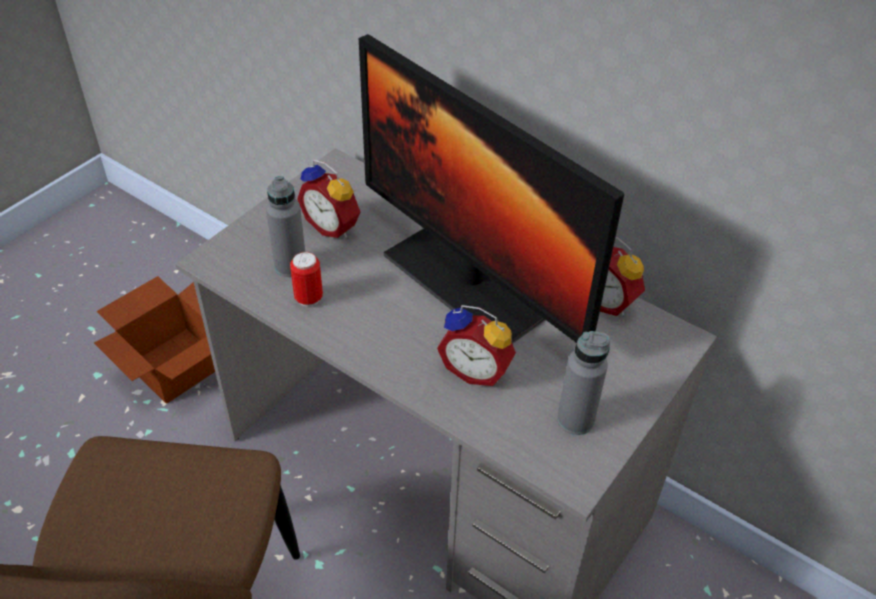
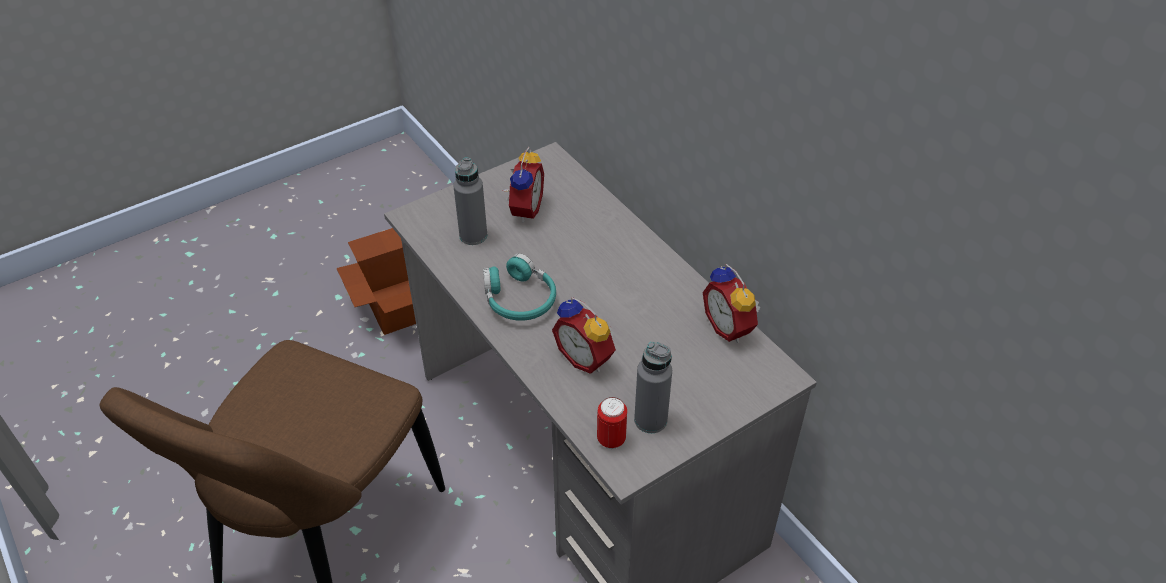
camera: 20 degrees right, 0 degrees up
(308, 298) = (476, 266): can -> can (611, 440)
(333, 226) = (523, 210): alarm clock -> alarm clock turned 135 degrees counterclockwise
(373, 323) = (519, 299): none -> turquoise headphones
(468, 282) = (615, 282): monitor -> none

